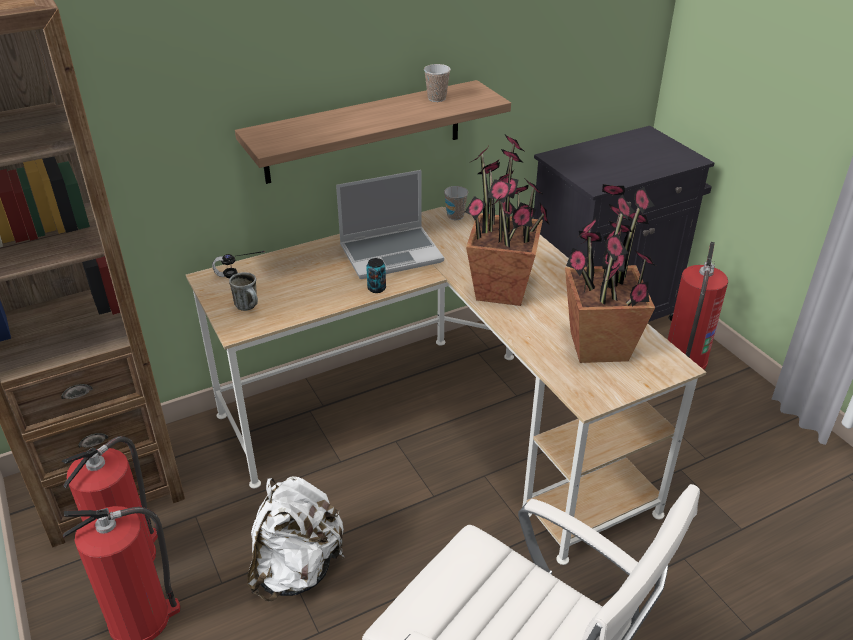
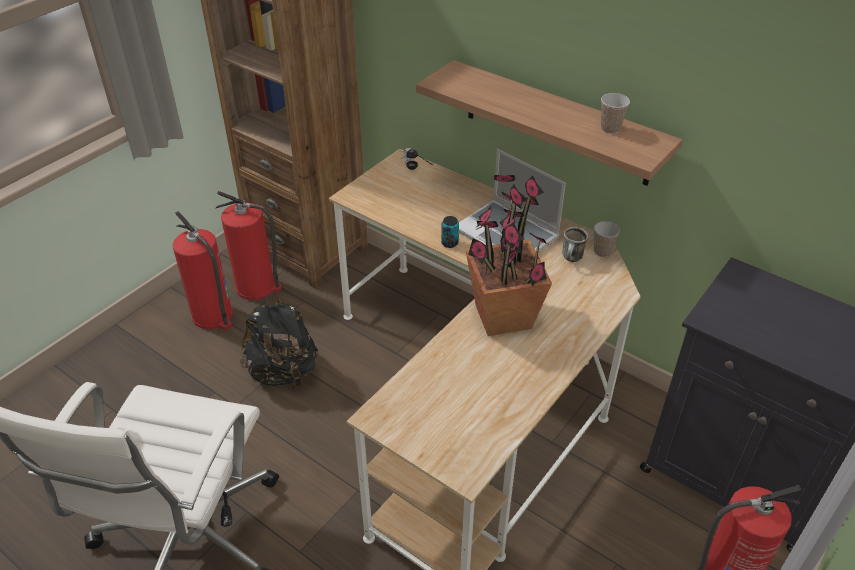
camera: 65 degrees right, 5 degrees up
(249, 307) = (380, 191): mug -> mug (572, 259)
(297, 569) = (283, 372): white backpack -> black backpack
(598, 346) = (459, 405): potted plant -> none

